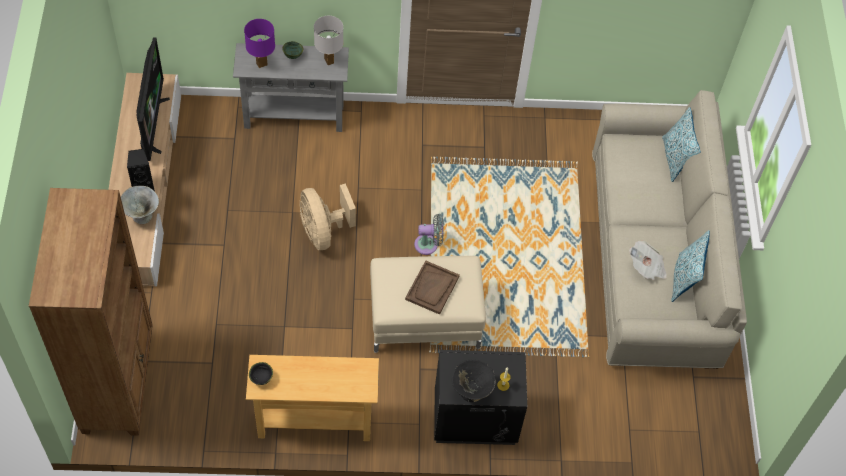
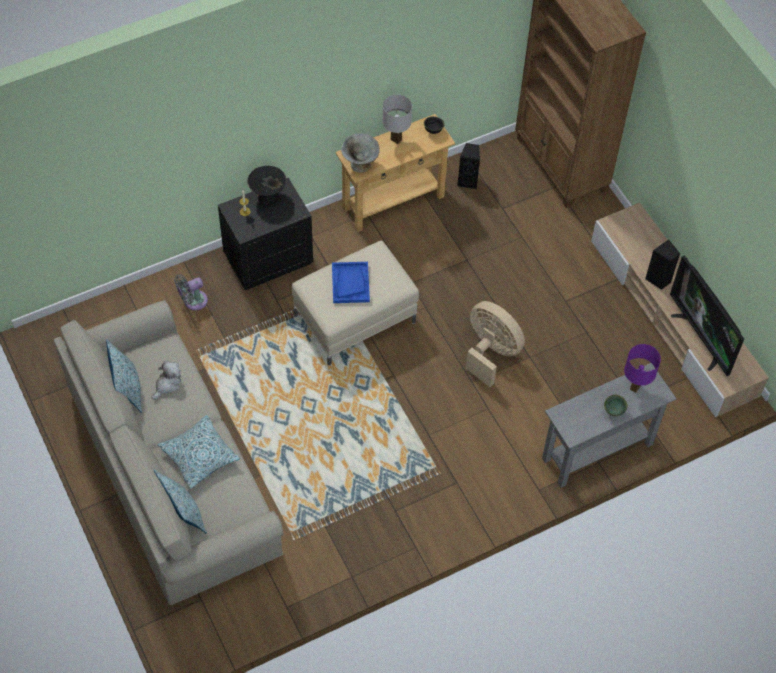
camera: 155 degrees right, 0 degrees up
(142, 215) = (639, 256): grey bowl -> grey bowl (360, 164)
(224, 409) = (468, 181): none -> black speaker
(329, 61) = (576, 422): white table lamp -> white table lamp (395, 140)
(429, 245) = (390, 384): grey fan -> grey fan (193, 301)
(432, 288) = (350, 283): brown tray -> blue tray
(643, 196) = (199, 456): none -> pillow
(646, 267) = (167, 384): newspaper -> plush toy

